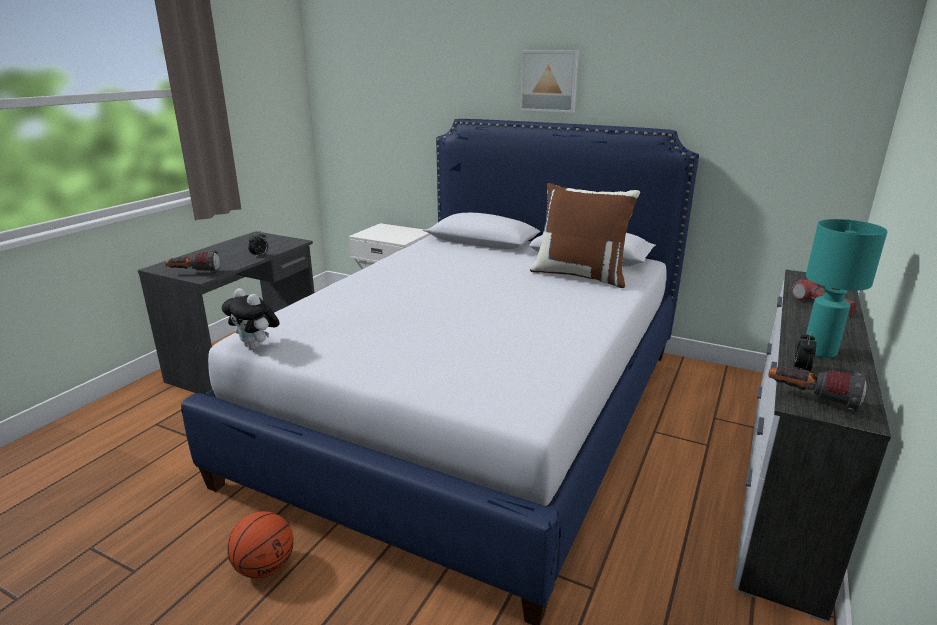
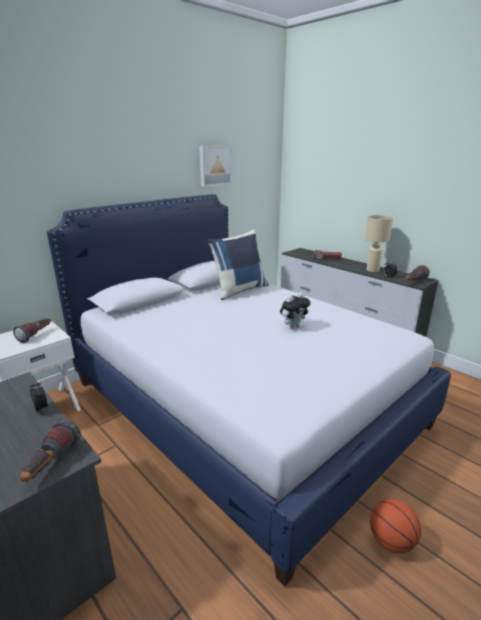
camera: 70 degrees left, 0 degrees up
(256, 347) = (302, 419): plush toy -> plush toy (293, 326)
(398, 234) = (36, 335): none -> flashlight
(549, 81) = (132, 171): picture -> picture (214, 165)
(580, 275) = (239, 290): brown pillow -> blue pillow
(818, 351) = (372, 270): turquoise table lamp -> beige table lamp

